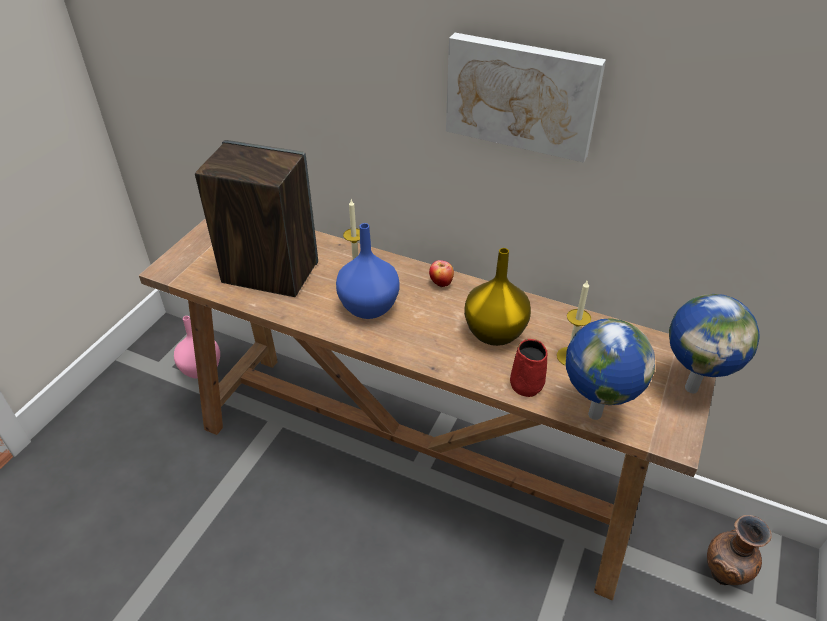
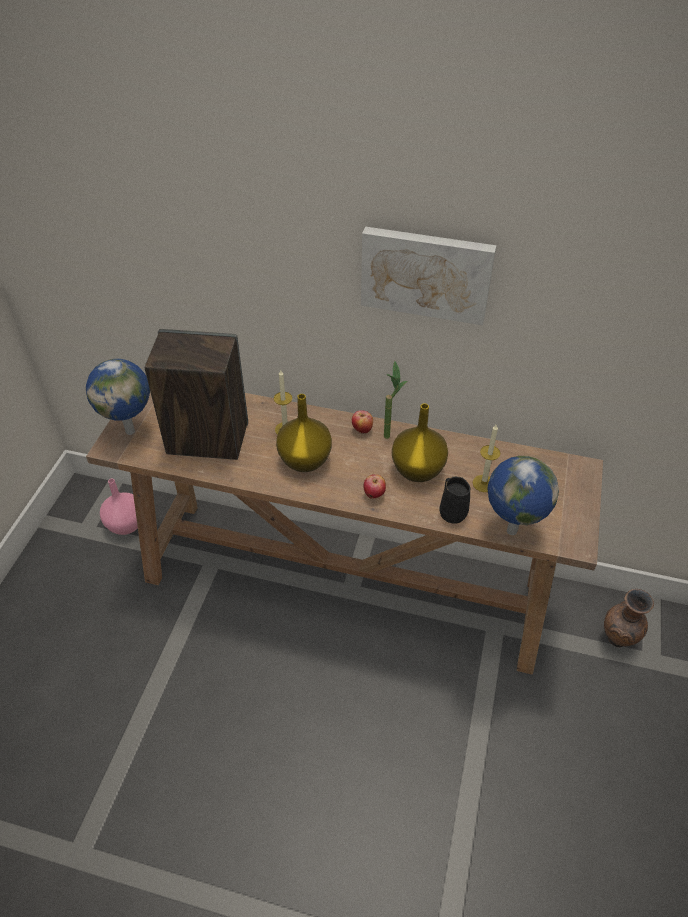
camera: 10 degrees left, 5 degrees up
(369, 308) = (305, 461): blue vase -> yellow vase
(438, 353) = (374, 495): none -> apple
(471, 289) = (389, 432): none -> potted plant
(526, 384) = (452, 512): red mug -> black mug
(692, 387) = (584, 496): globe -> globe (131, 430)

